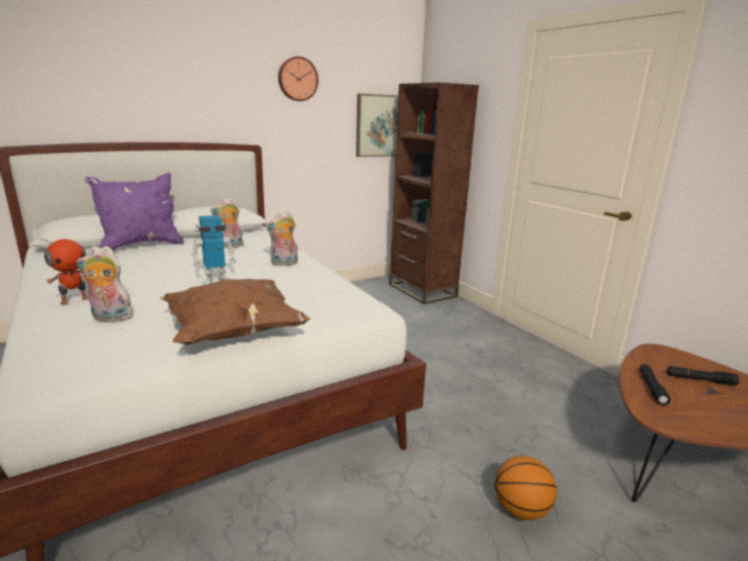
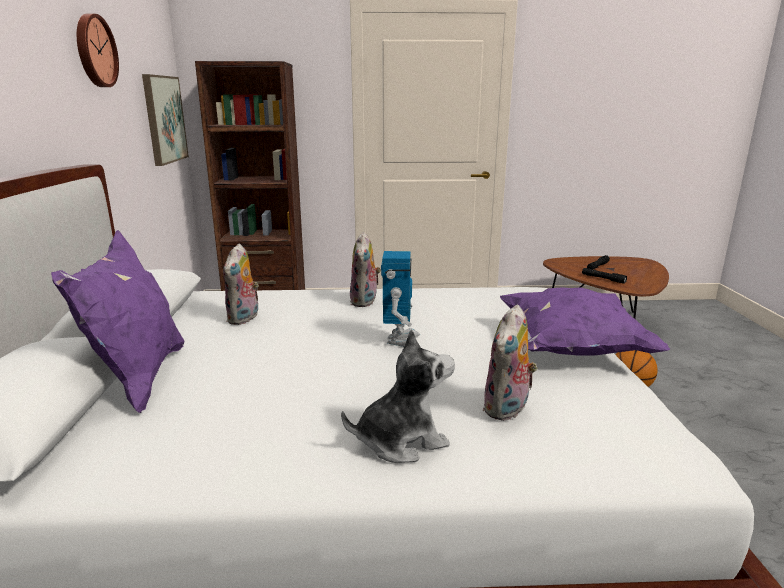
camera: 60 degrees left, 0 degrees up
(74, 300) = (401, 441): toy robot -> plush toy
(233, 333) = (573, 348): brown pillow -> purple pillow

